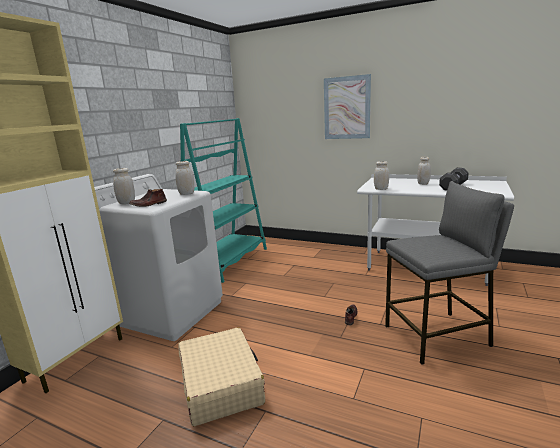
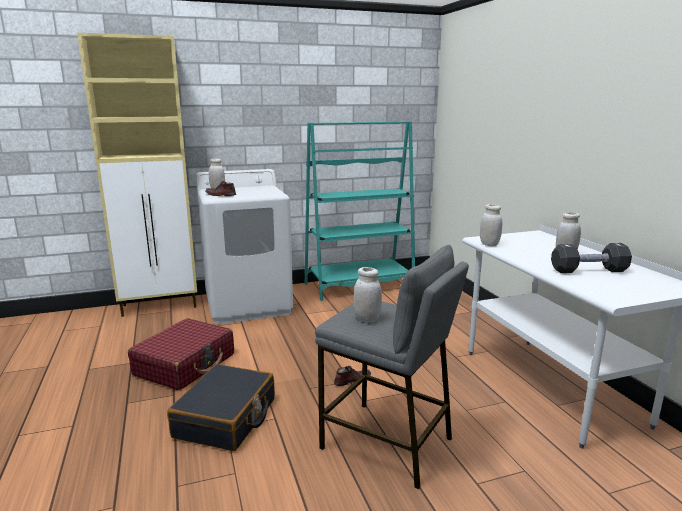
camera: 45 degrees right, 0 degrees up
(186, 194) = (266, 193): white jar -> white jar (367, 319)
(221, 384) = (185, 364): beige suitcase -> red suitcase
(339, 393) = (226, 418): none -> black suitcase
(347, 108) = (530, 121): picture -> none

